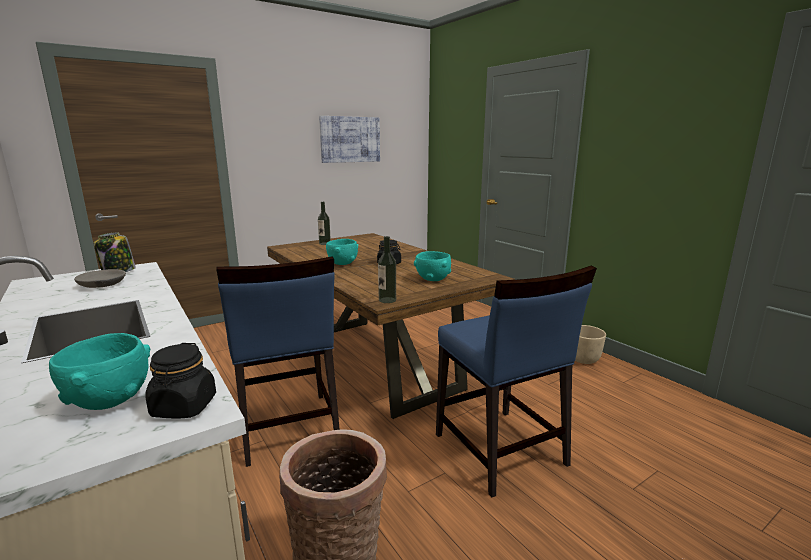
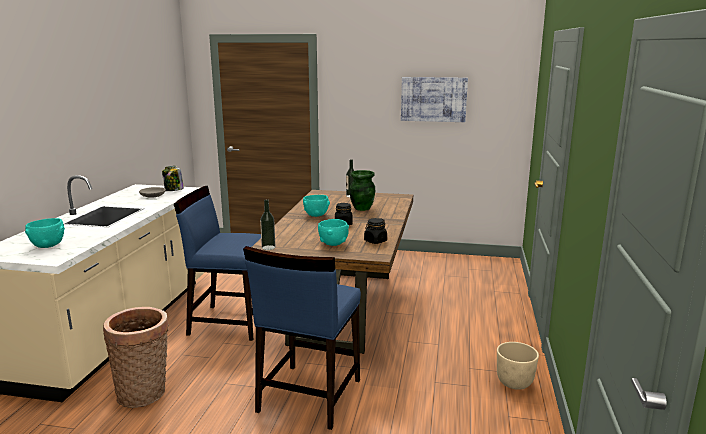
camera: 45 degrees right, 0 degrees up
(184, 407) = (55, 256): black jar -> black jar (375, 241)
(287, 428) = (230, 322): blue chair -> blue chair turned 75 degrees clockwise
(366, 250) = (362, 208): none -> green vase

